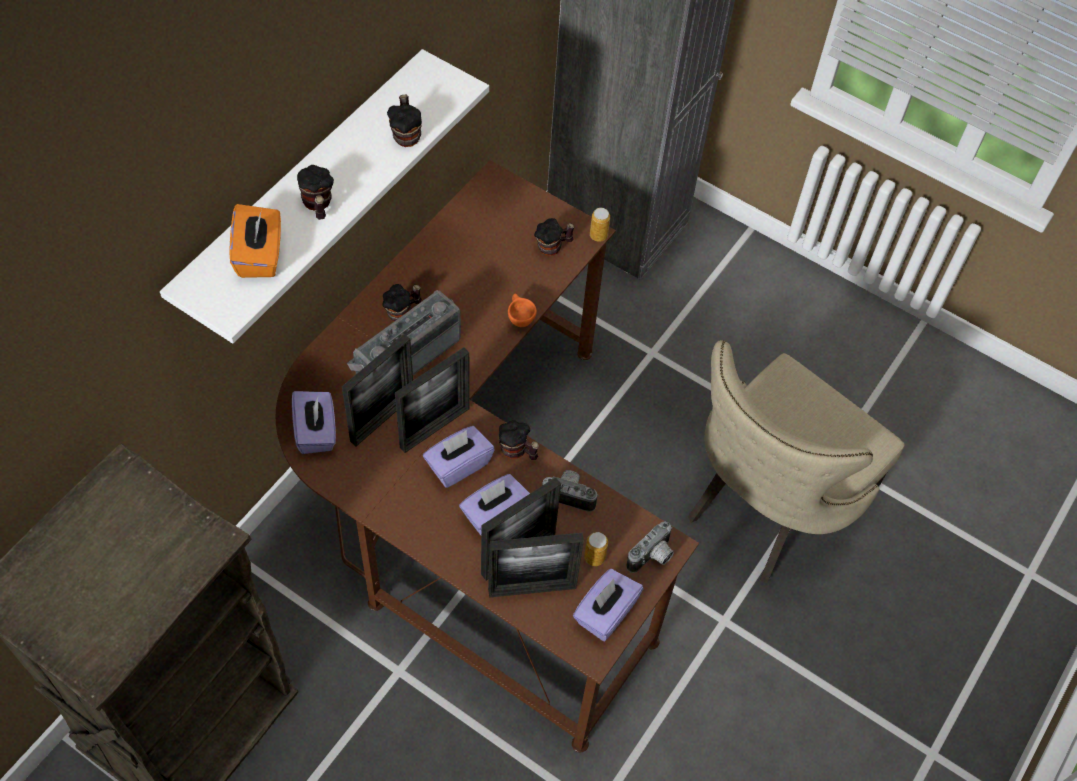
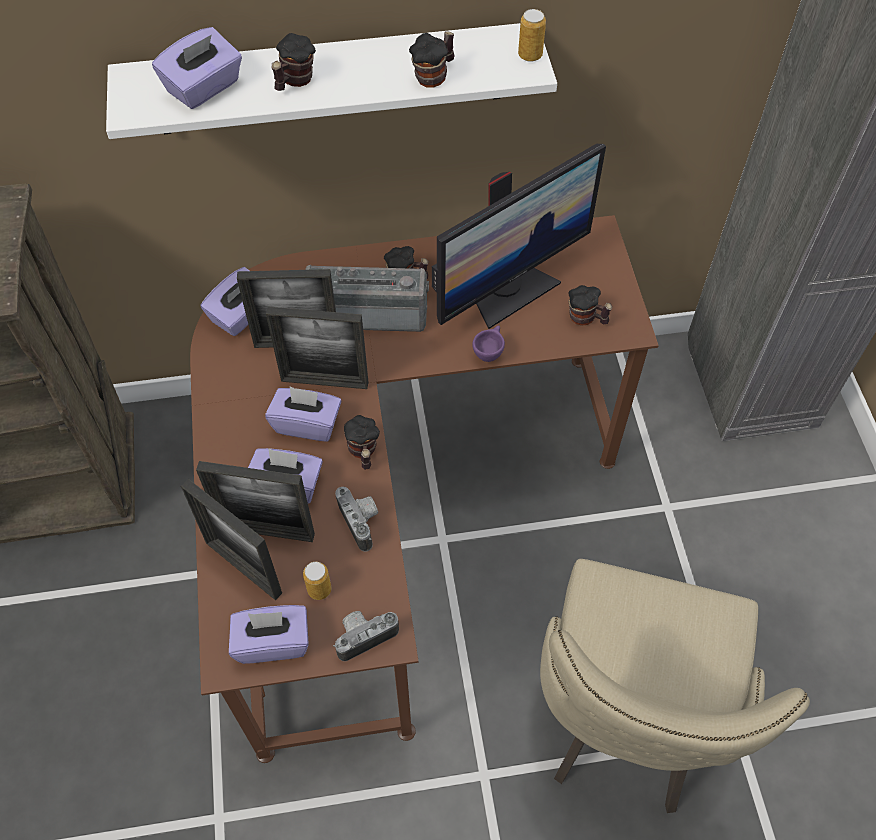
camera: 50 degrees right, 0 degrees up
(260, 255) = (204, 88): orange tissue box -> purple tissue box
(483, 266) = (509, 291): none -> monitor
(519, 319) = (489, 353): orange cup -> purple cup
(598, 235) = (637, 338): can -> can (530, 55)
(652, 558) = (364, 635): camera -> camera turned 150 degrees clockwise
(767, 508) = (627, 720): beige chair -> beige chair turned 75 degrees counterclockwise

